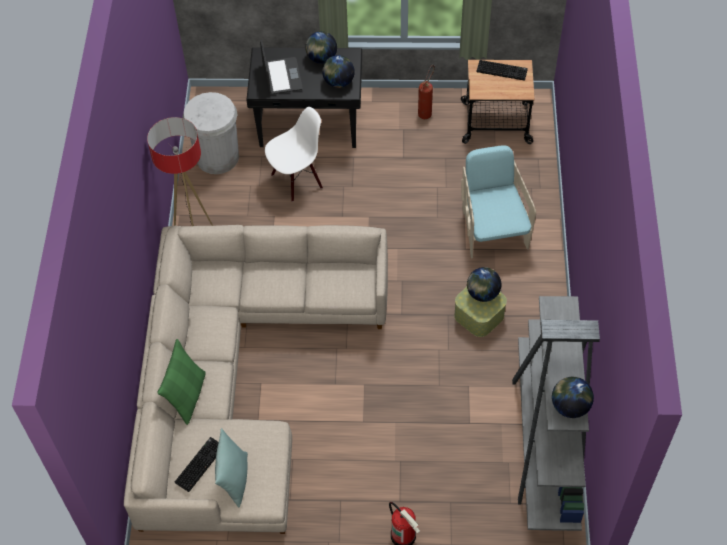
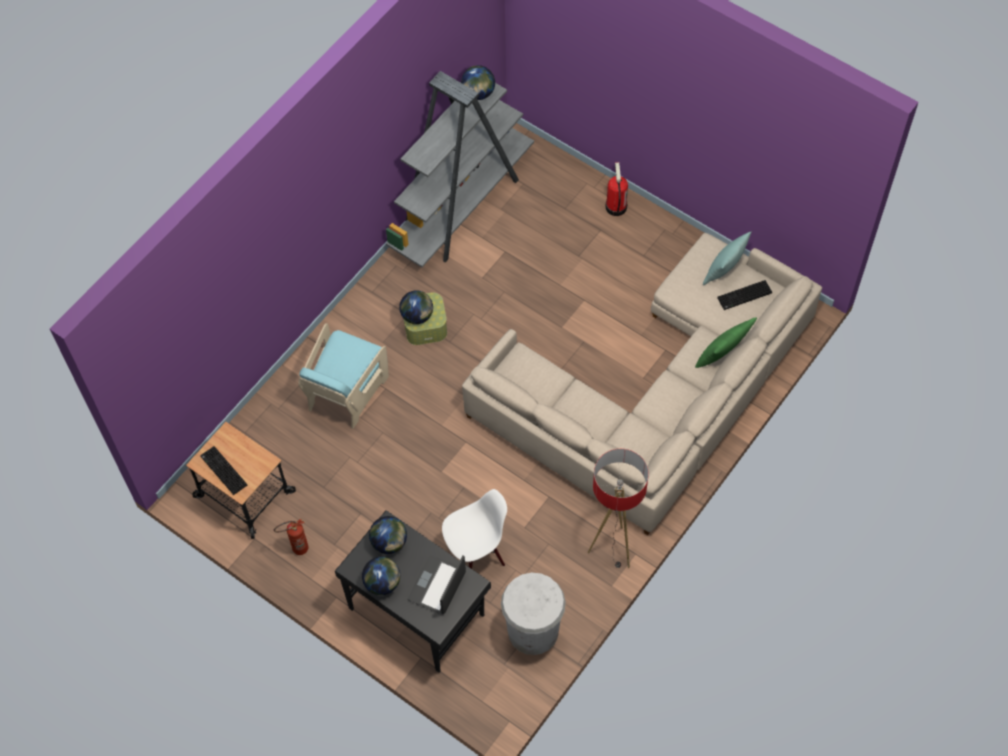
camera: 145 degrees left, 5 degrees up
(297, 180) = (476, 552): white chair -> white chair turned 150 degrees clockwise

